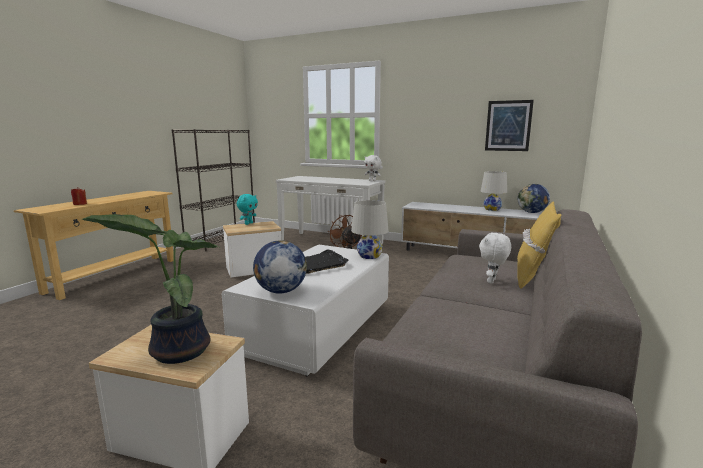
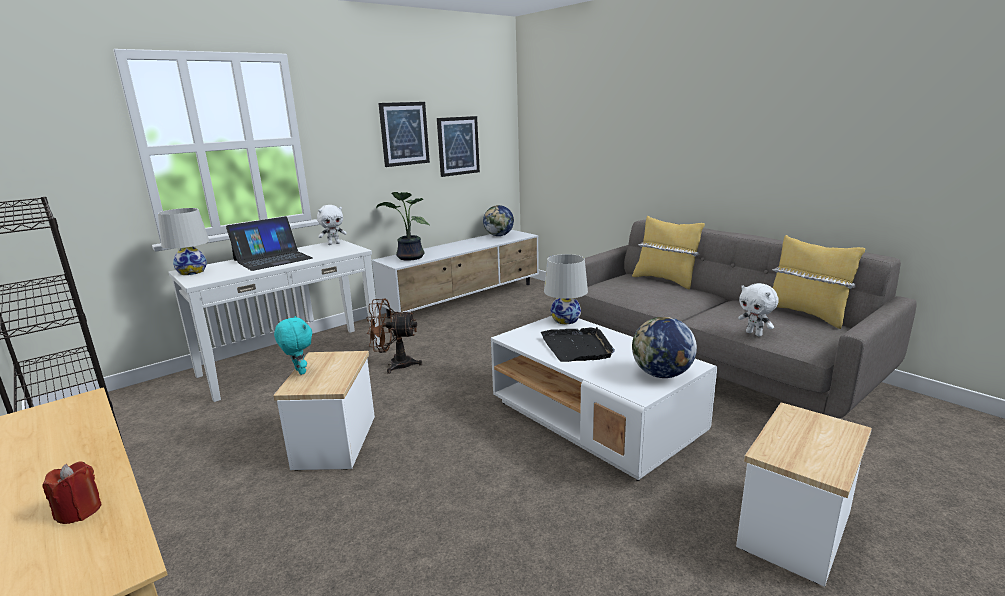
camera: 65 degrees left, 5 degrees up
(177, 350) = (812, 436): potted plant -> potted plant (409, 258)
(330, 179) = (273, 259): none -> laptop
(456, 113) = (404, 134): none -> picture
(492, 209) = (466, 242): white table lamp -> white table lamp (192, 272)
(492, 281) = (673, 292): white plush toy -> white plush toy (754, 333)
(524, 355) = (805, 314): none -> yellow pillow

